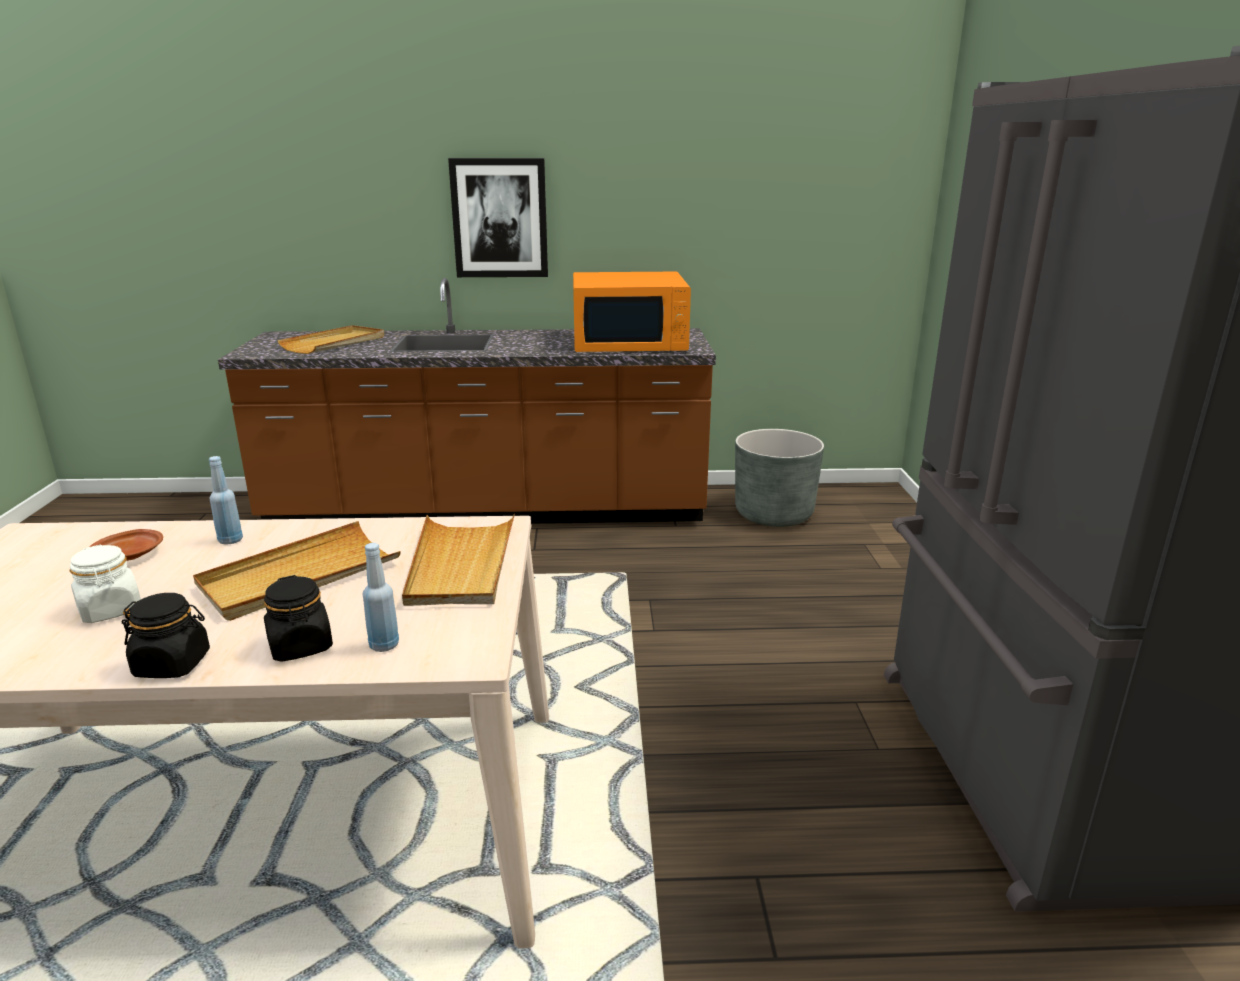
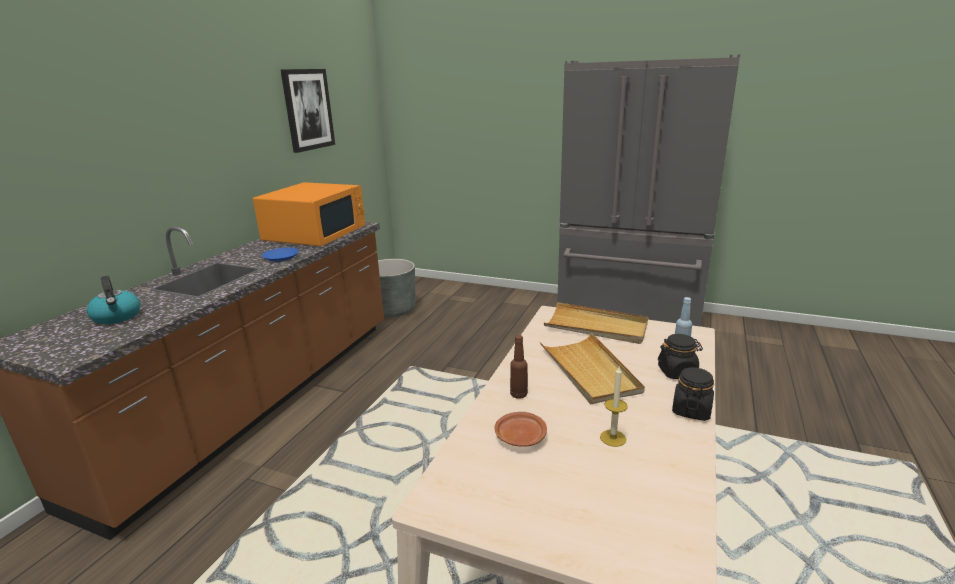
camera: 65 degrees left, 0 degrees up
(111, 610) = (613, 438): white jar -> candle
(230, 540) = (518, 394): blue bottle -> brown bottle
(334, 343) = (117, 317): beige tray -> kettle
(500, 218) = (184, 167): picture -> picture (308, 109)
(527, 348) = (281, 257): none -> blue plate

